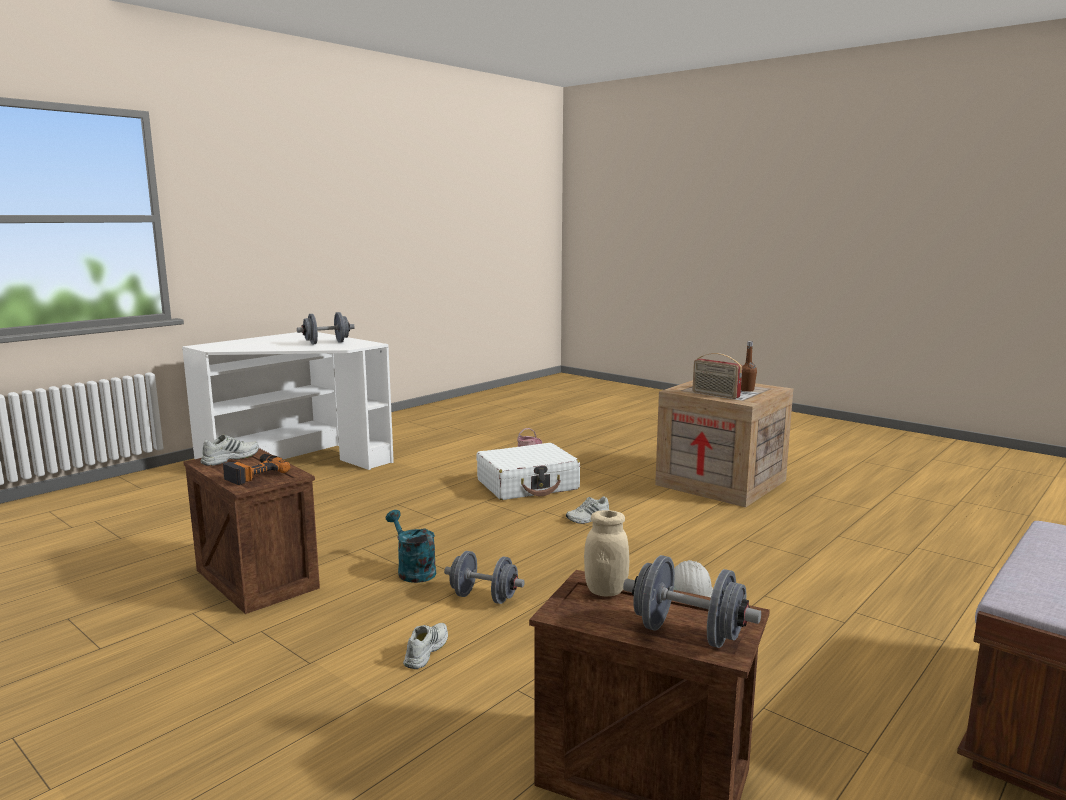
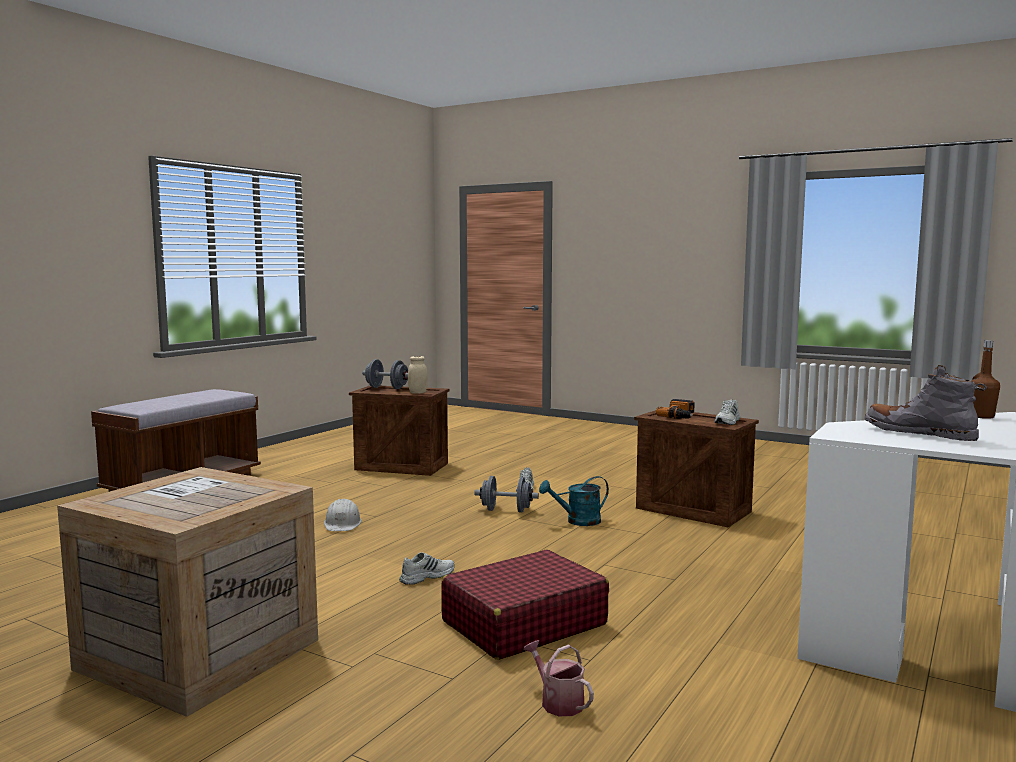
camera: 170 degrees right, 5 degrees down
(326, 343) = (919, 434): grey dumbbell -> grey boot
(413, 570) = (577, 521): turquoise watering can -> turquoise watering can turned 120 degrees clockwise
(528, 485) = (523, 623): white suitcase -> red suitcase
(715, 395) = (226, 483): radio -> none
(746, 390) = (155, 495): brown bottle -> brown bottle (982, 416)

